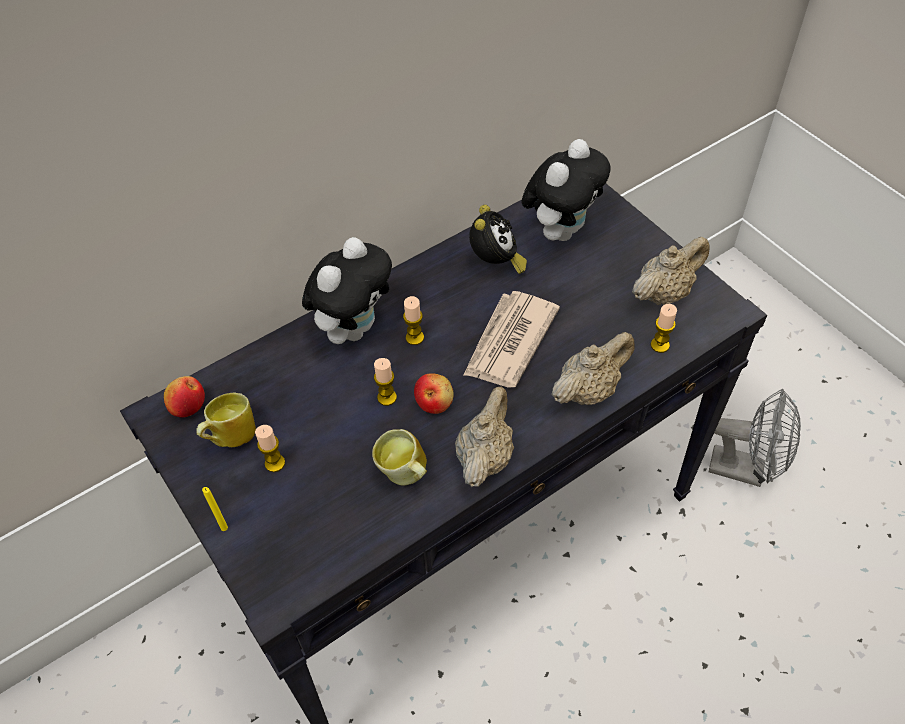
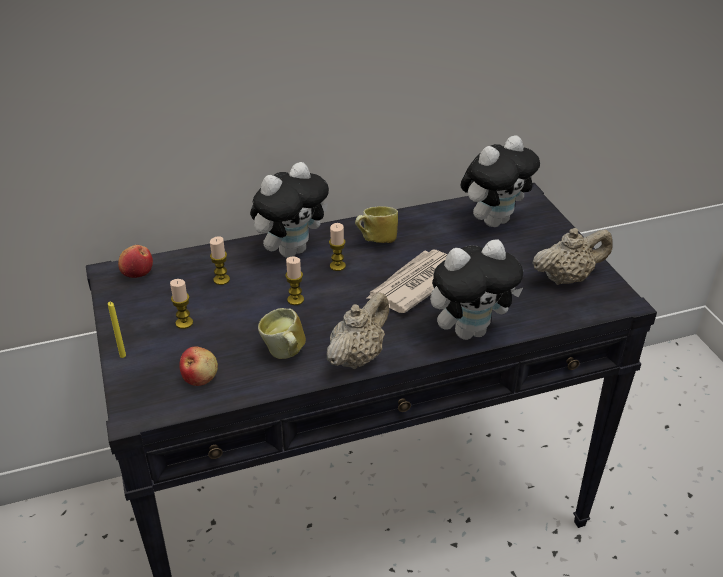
camera: 15 degrees right, 15 degrees down
(230, 437) = (159, 299): mug -> mug (375, 241)
(434, 402) = (333, 311): apple -> apple (200, 377)
(496, 263) = (428, 231): alarm clock -> none
(589, 390) = (470, 330): beige teapot -> plush toy
(660, 345) = (547, 313): candle -> candle (221, 280)
(746, 469) = (653, 517): grey fan -> none

